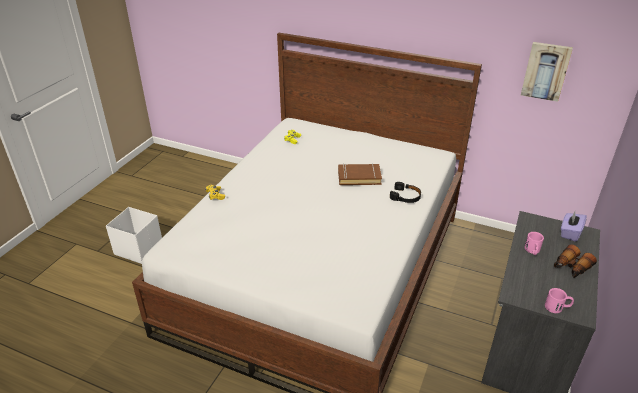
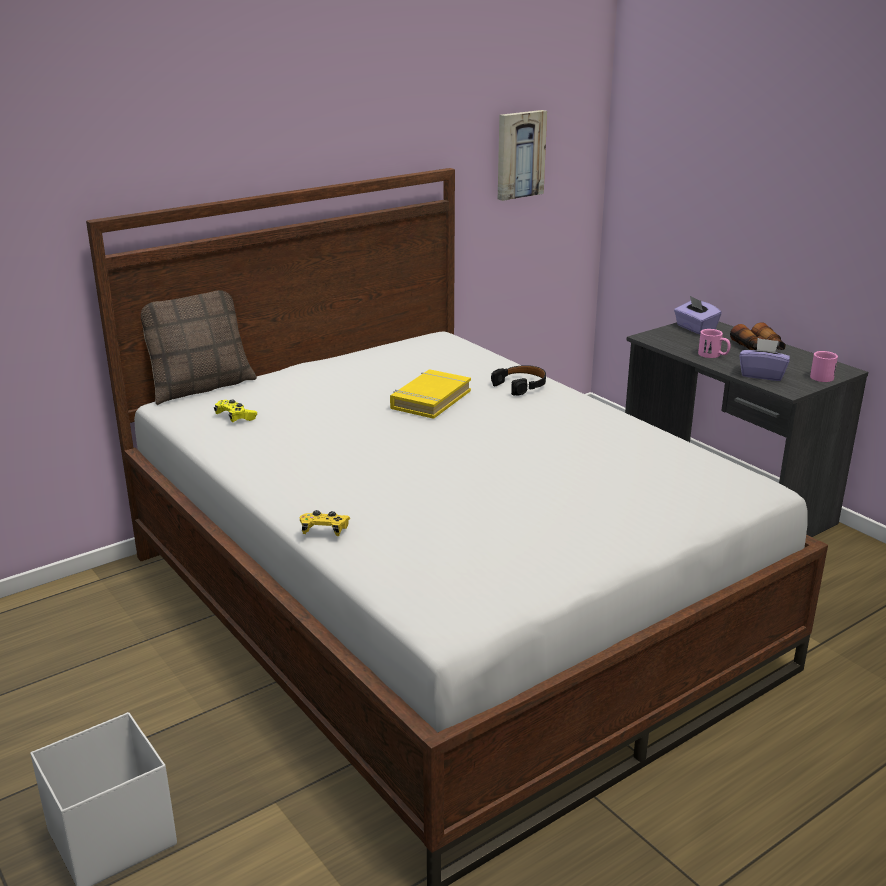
camera: 60 degrees left, 10 degrees down
(314, 121) = (200, 386): none -> pillow
(359, 177) = (430, 400): brown book -> yellow book
(524, 278) = (762, 375): none -> purple tissue box

